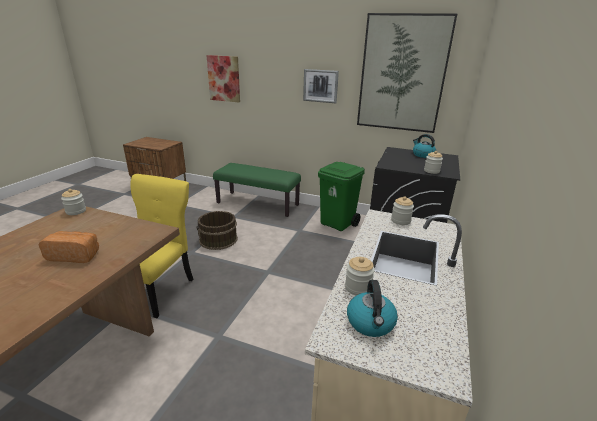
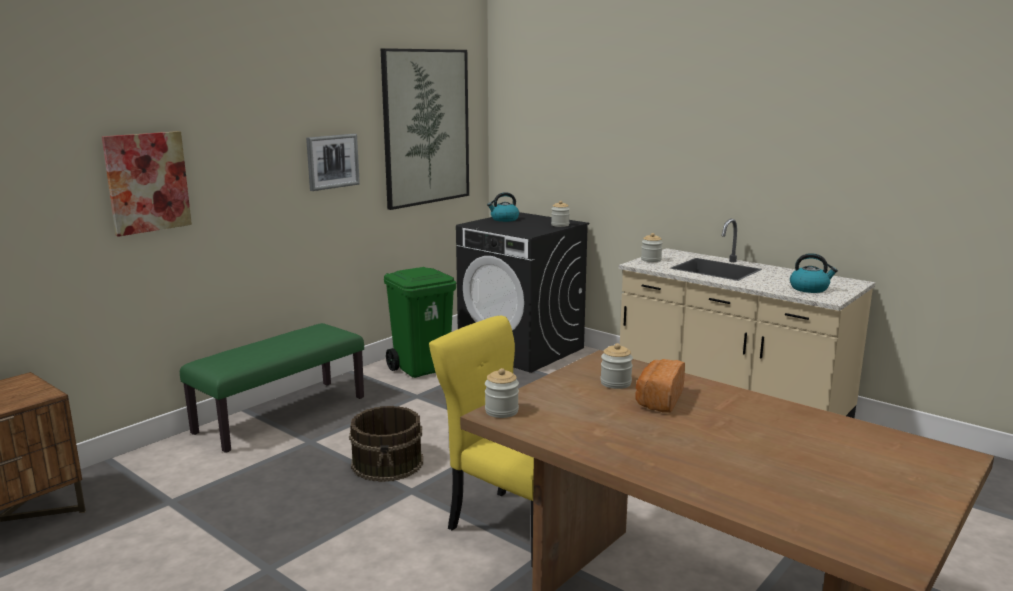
camera: 70 degrees left, 10 degrees down
(358, 287) = (765, 286): jar -> jar (615, 383)

